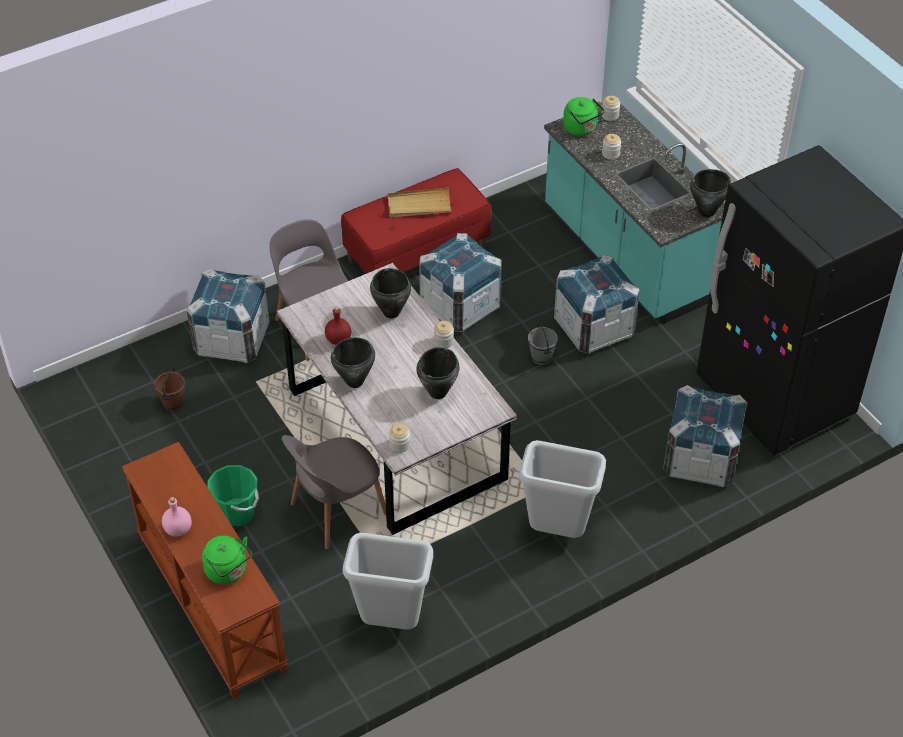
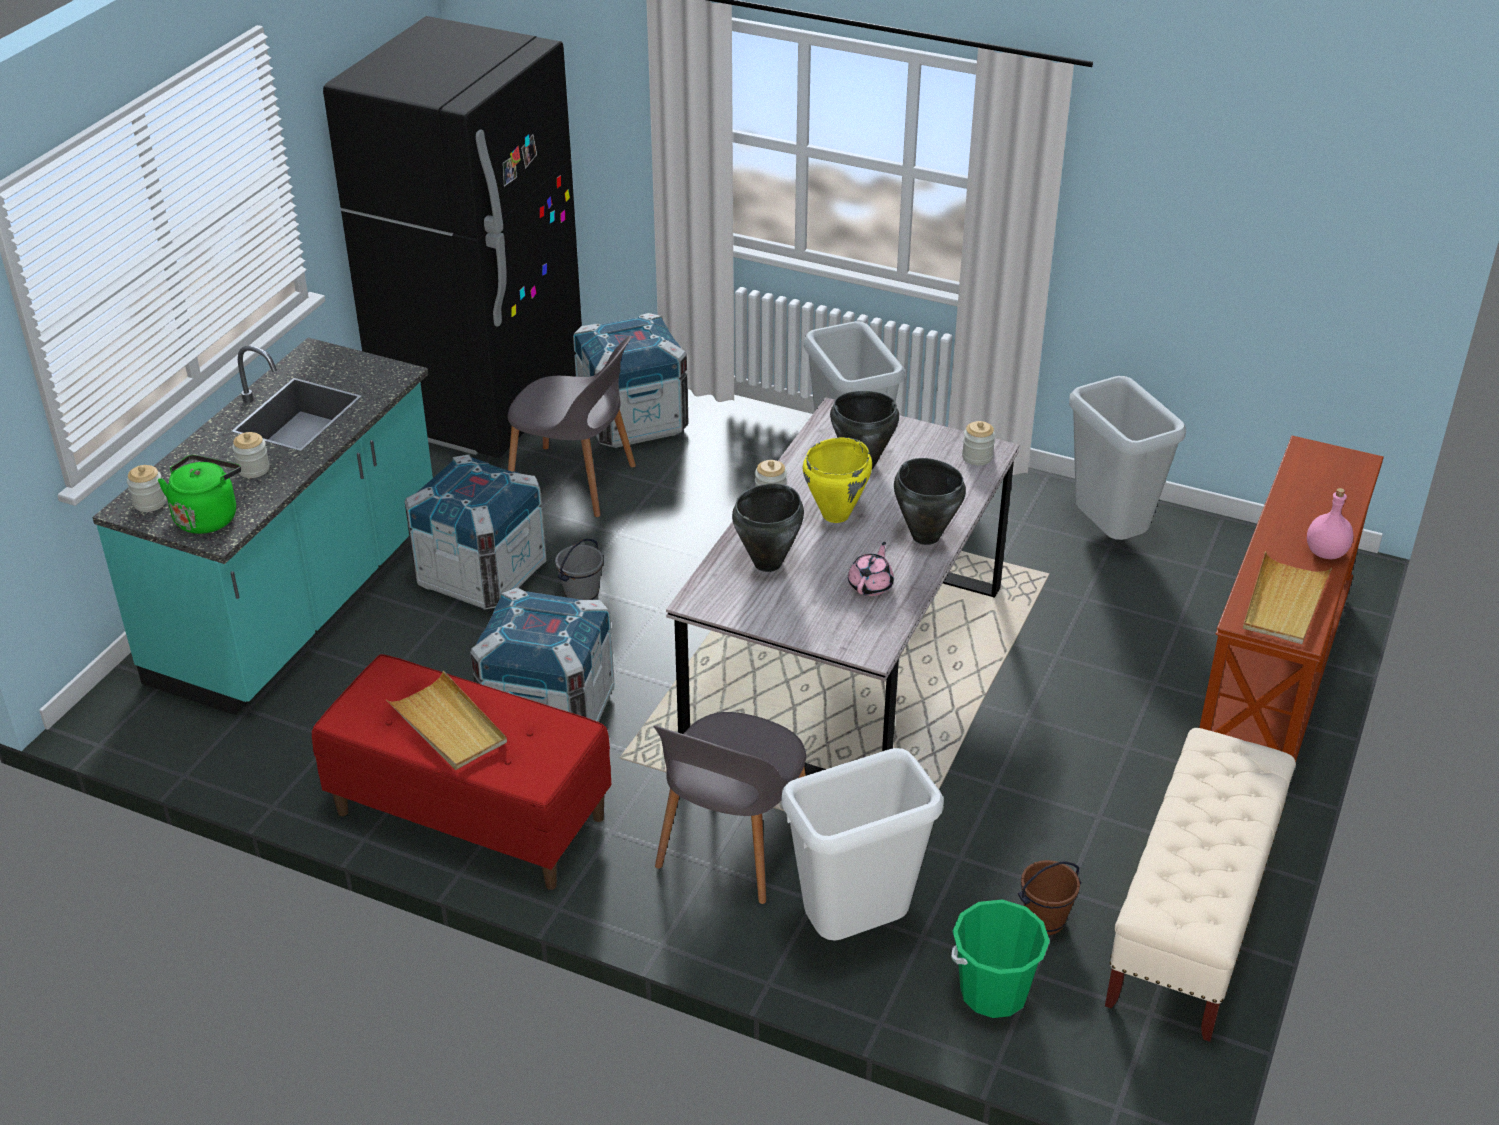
camera: 125 degrees left, 10 degrees down
(120, 451) = (1191, 922): none -> beige bench
(165, 480) = (1284, 602): none -> beige tray
(228, 571) = (1315, 486): green kettle -> none
(232, 339) = (855, 931): crate -> white trash can
(237, 512) = (1132, 736): green bucket -> green bucket (993, 992)
(336, 511) = (1022, 650): grey chair -> grey chair (575, 482)
(339, 339) = (871, 585): red bottle -> pink teapot
(404, 358) = (836, 515): none -> yellow cooking pot
(707, 212) = (325, 354): black cooking pot -> none

